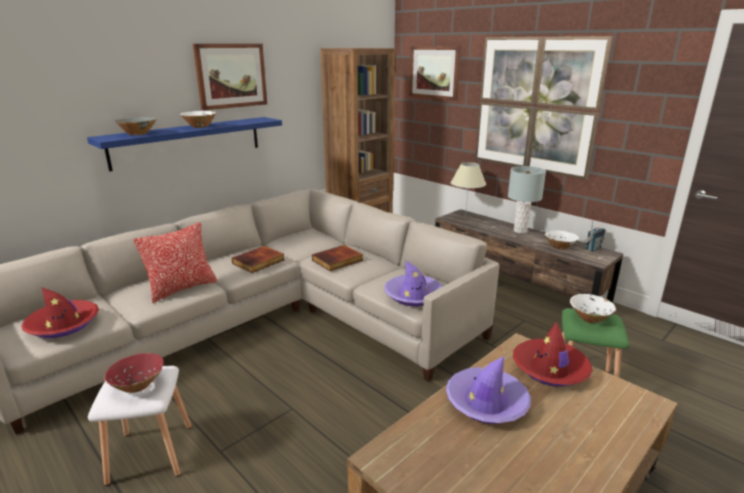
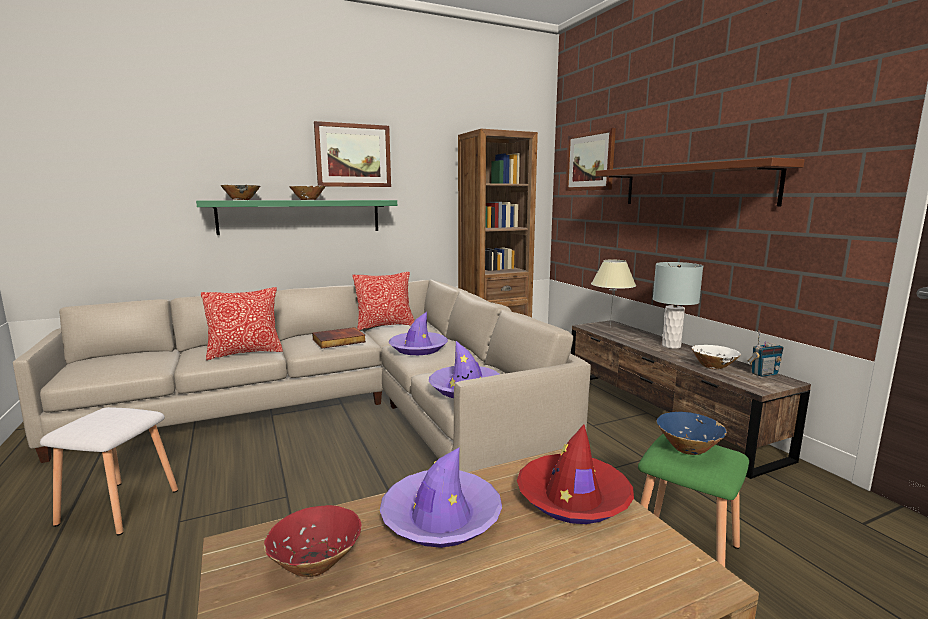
camera: 20 degrees right, 10 degrees down
(63, 324) = (115, 365): red hat -> none
(138, 385) = (104, 420): red bowl -> red bowl (315, 563)
(188, 142) = (301, 216): blue shelf -> green shelf
(282, 238) = (385, 326): none -> pillow
(337, 261) = (418, 348): book -> purple hat
(535, 105) = (694, 185): picture -> brown shelf
(589, 318) = (688, 448): white bowl -> blue bowl

